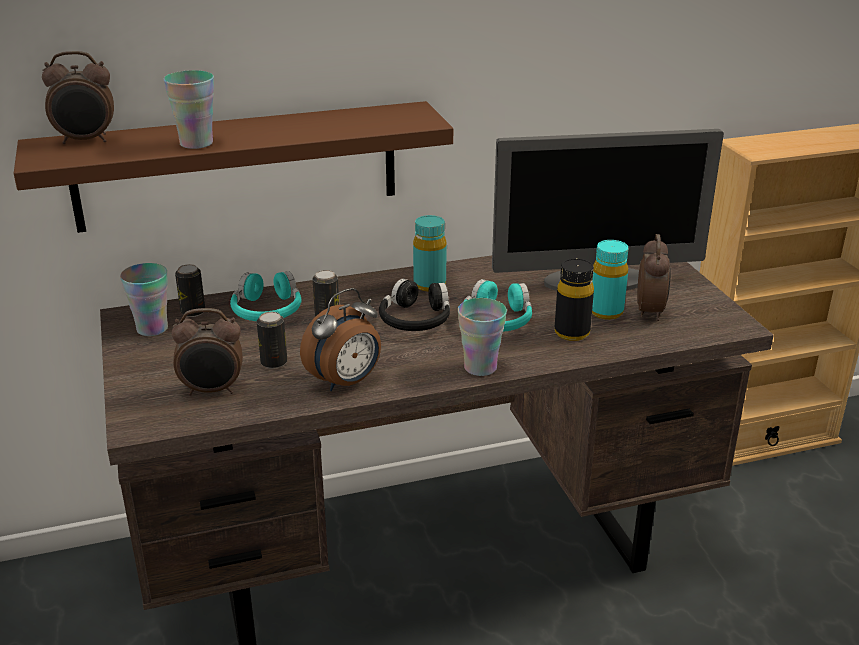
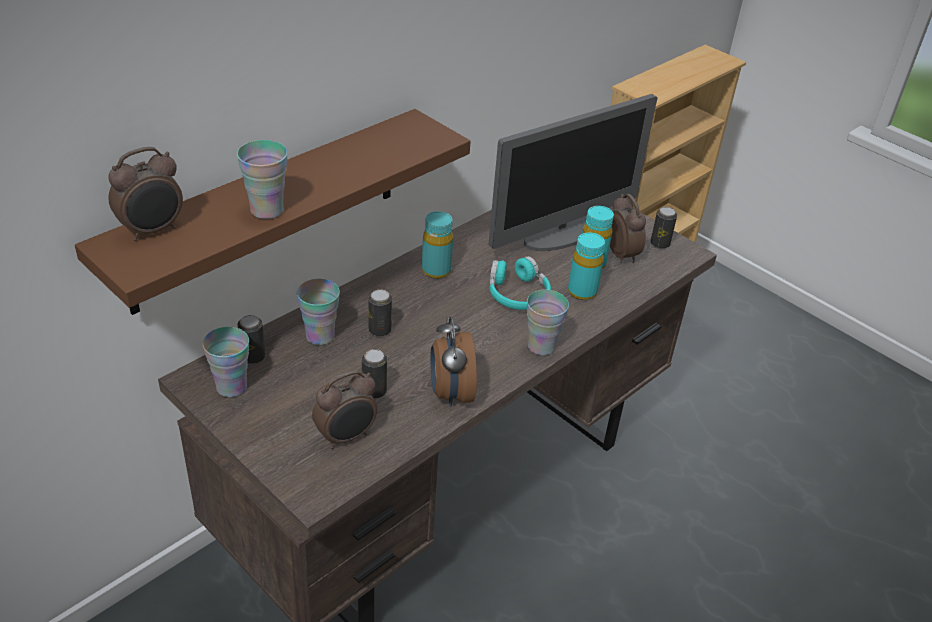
camera: 30 degrees left, 10 degrees up
(267, 310) = (320, 336): turquoise headphones -> cup
(346, 382) = (450, 393): alarm clock -> alarm clock turned 150 degrees clockwise
(415, 319) = (454, 311): black headphones -> none
(572, 333) = (582, 292): black bottle -> turquoise bottle
(707, 311) = (660, 243): none -> can

